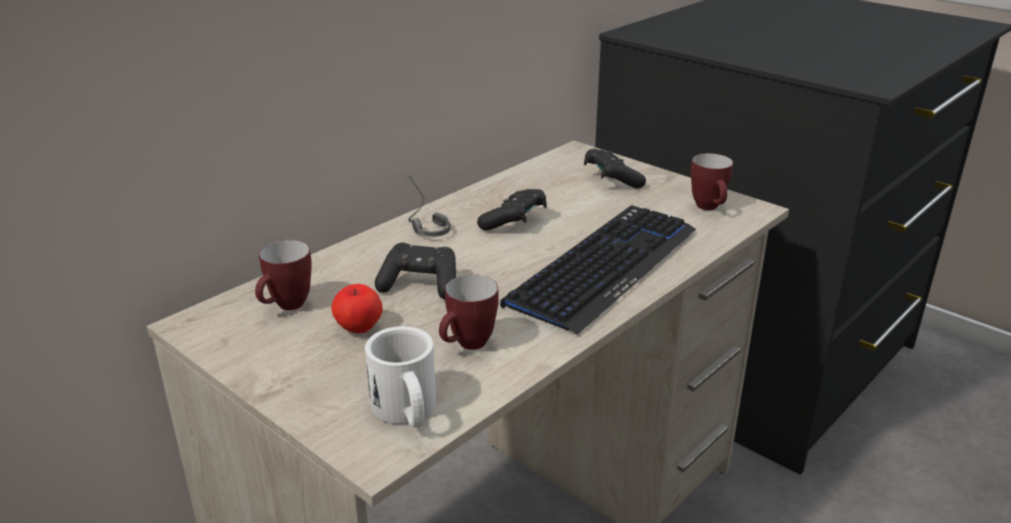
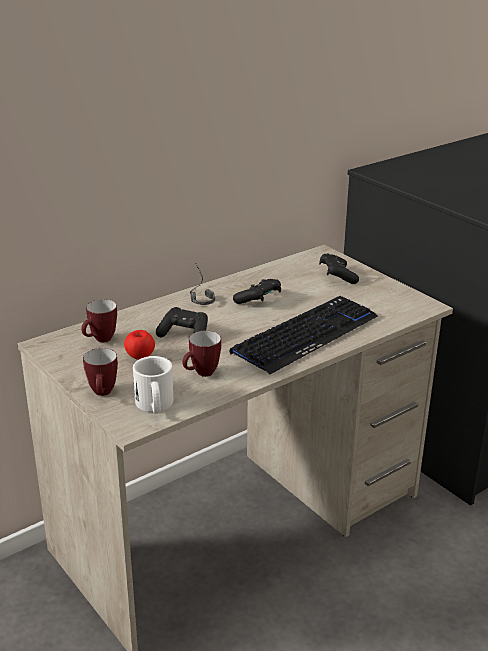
camera: 10 degrees right, 0 degrees up
(710, 208) = (396, 303): mug -> mug (103, 394)

